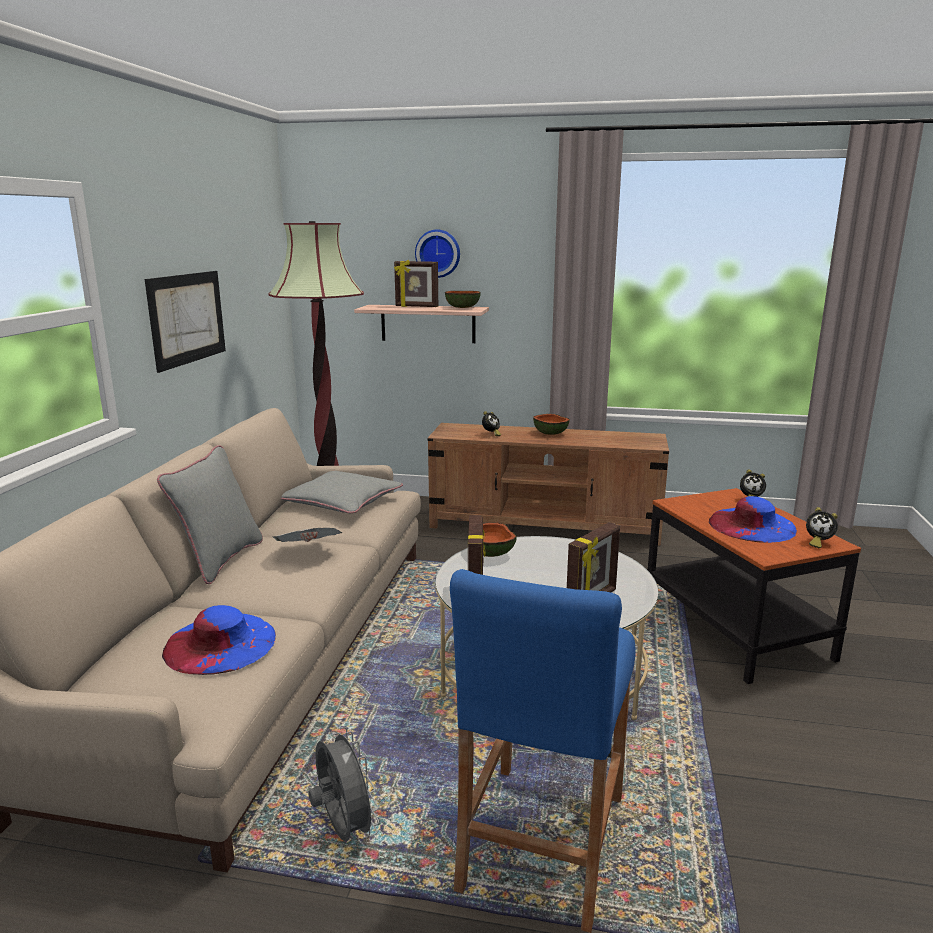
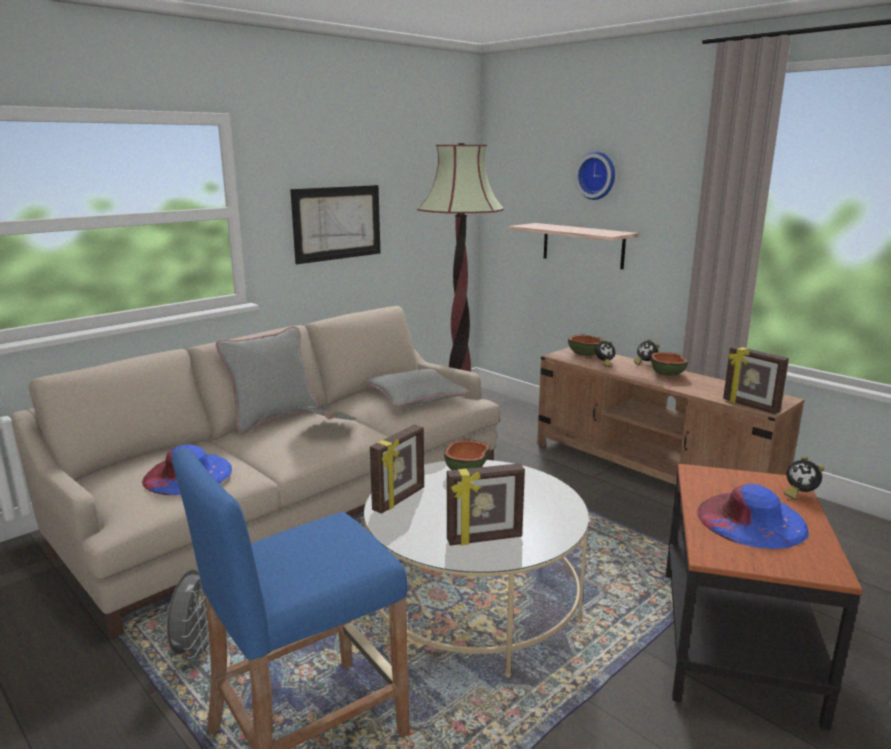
camera: 35 degrees right, 0 degrees up
(416, 307) = (568, 227): picture frame -> picture frame (750, 406)
(463, 307) = (609, 231): bowl -> bowl (586, 354)
(817, 542) = (806, 564): alarm clock -> alarm clock (645, 363)

